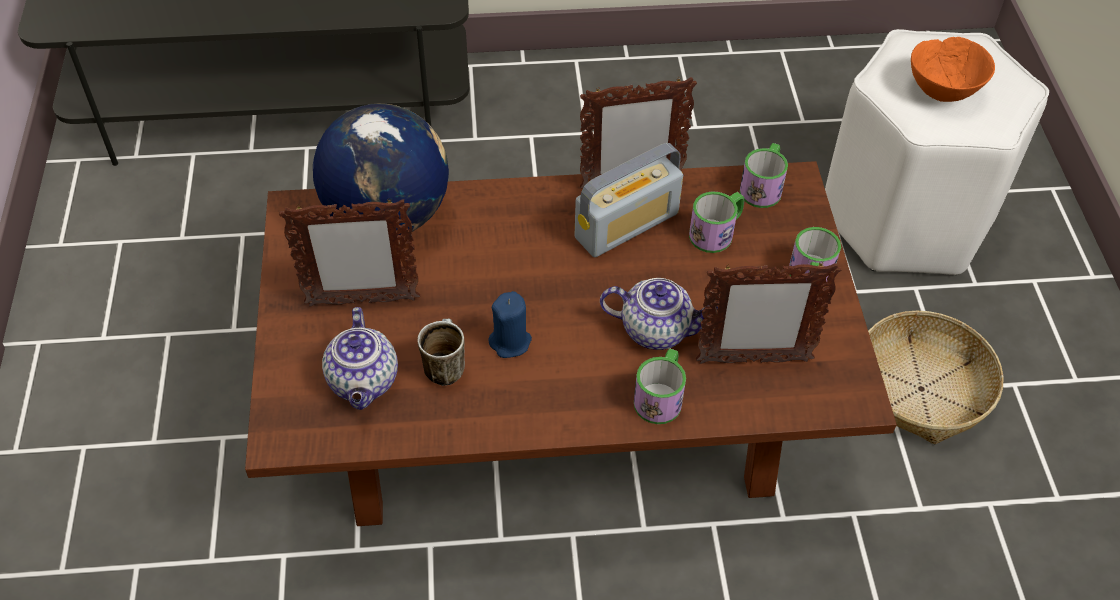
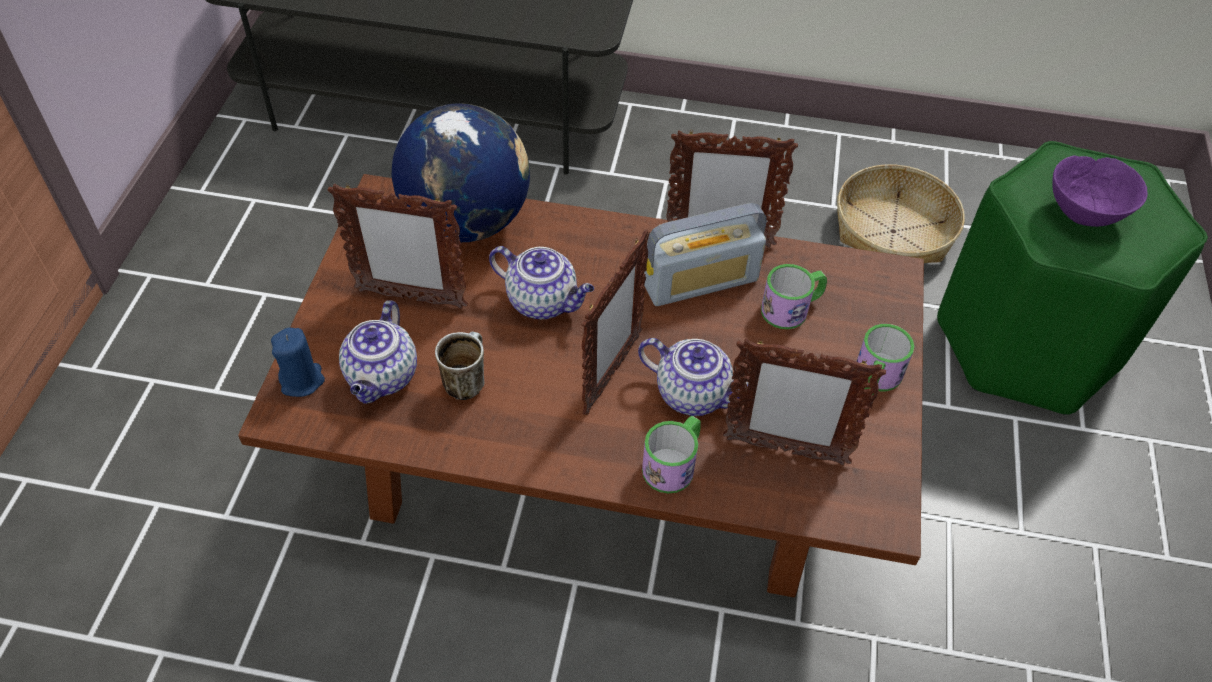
camera: 15 degrees right, 0 degrees up
(489, 276) = (543, 301): none -> teapot
(510, 342) = (540, 371): blue candle -> blue candle (302, 380)
(576, 329) = (611, 374): none -> picture frame
(763, 187) = (857, 273): mug -> none
(907, 219) = (1028, 345): white stool -> green stool
(920, 388) = (989, 524): basket -> basket (893, 231)
(942, 91) = (1084, 214): orange bowl -> purple bowl

